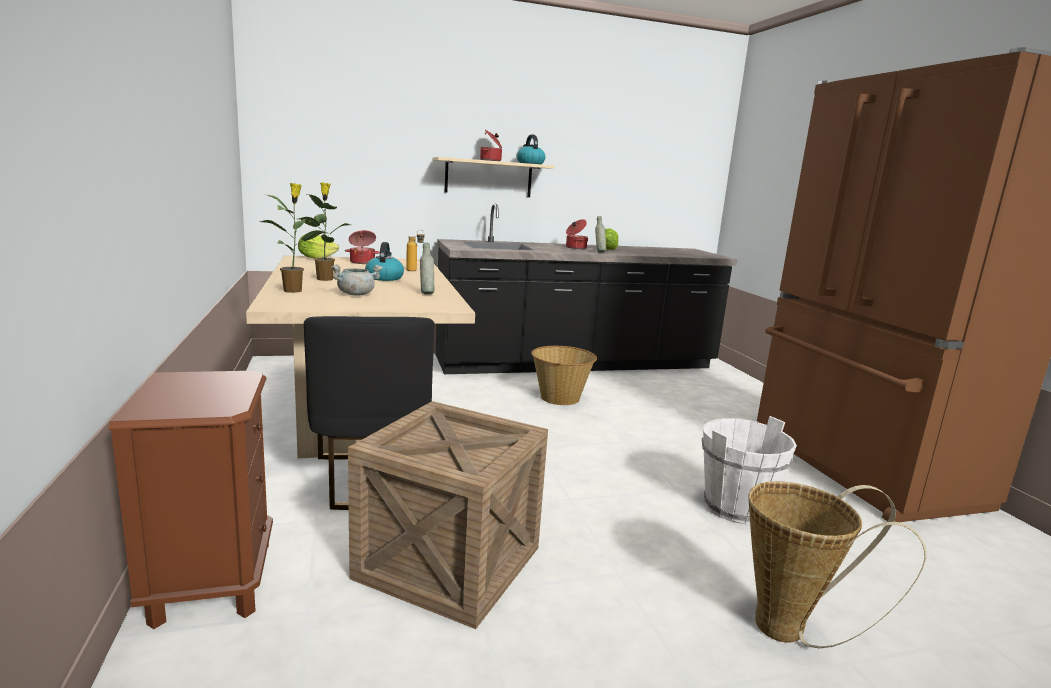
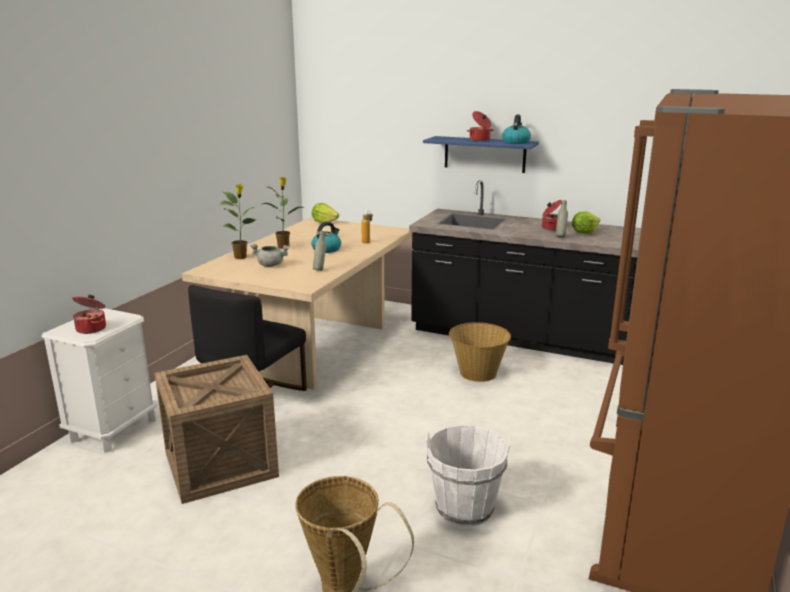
camera: 40 degrees right, 5 degrees up
(211, 582) = (113, 429): brown nightstand -> white nightstand
(362, 262) = (348, 229): cooking pot -> cooking pot (92, 328)
(488, 178) = (484, 154): beige shelf -> blue shelf

